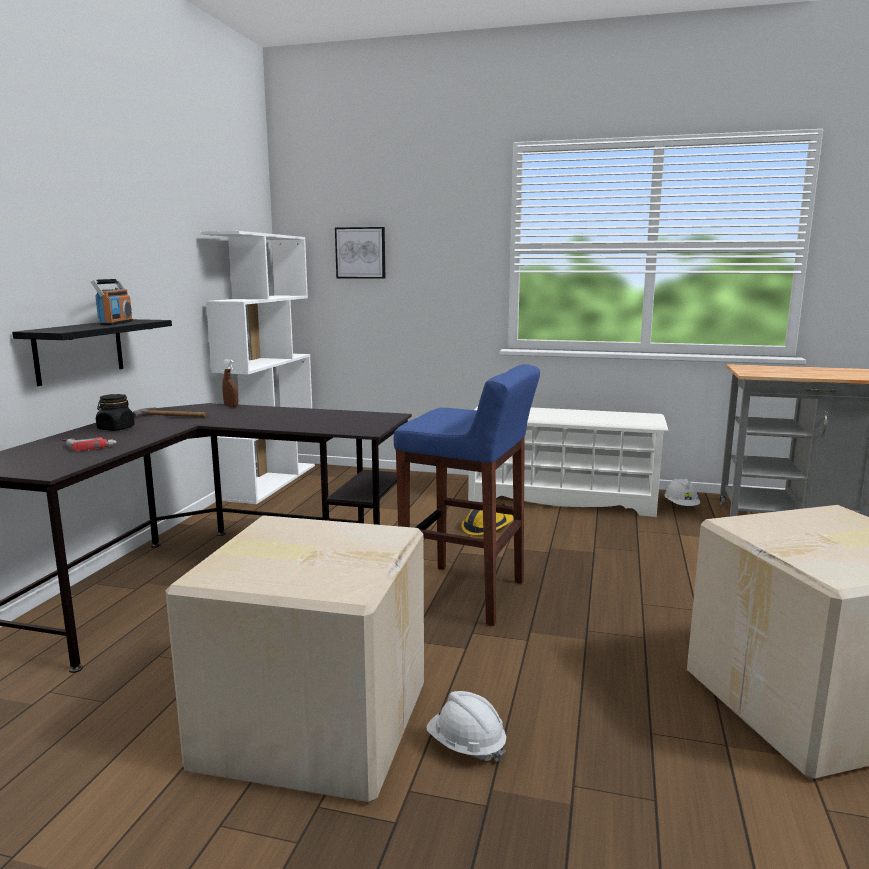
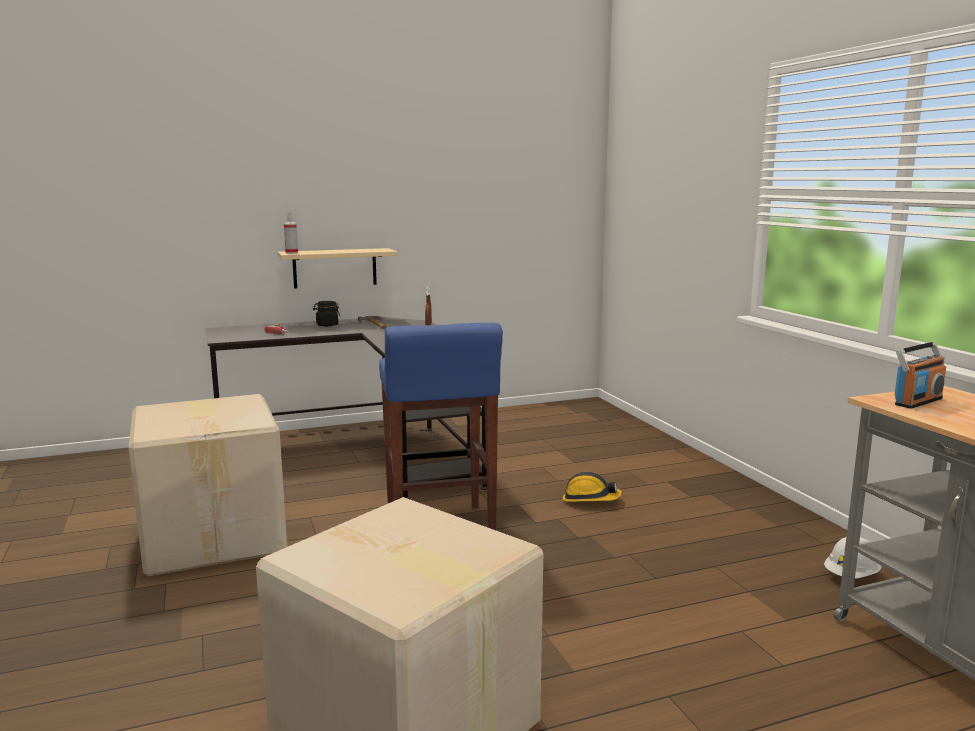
camera: 55 degrees right, 0 degrees up
(58, 330) = (291, 253): none -> spray bottle
(79, 350) = (335, 268): black shelf -> beige shelf
(116, 323) = (351, 250): radio -> radio (917, 401)
(271, 481) = (546, 408): white bookcase -> none
(360, 253) = (653, 194): picture -> none
(466, 746) = (223, 587): white hard hat -> none
(562, 499) = (733, 510): white shoe rack -> none

